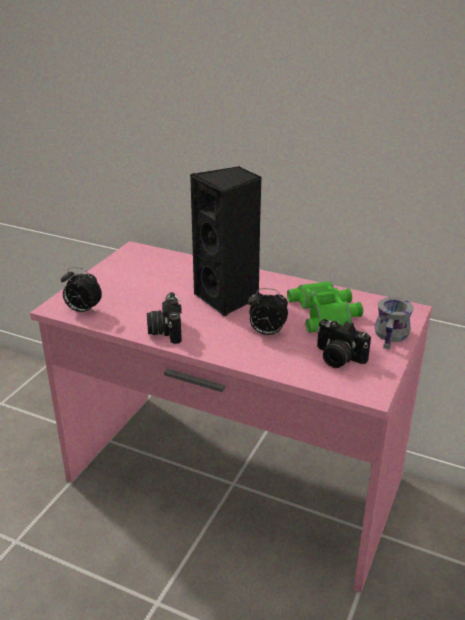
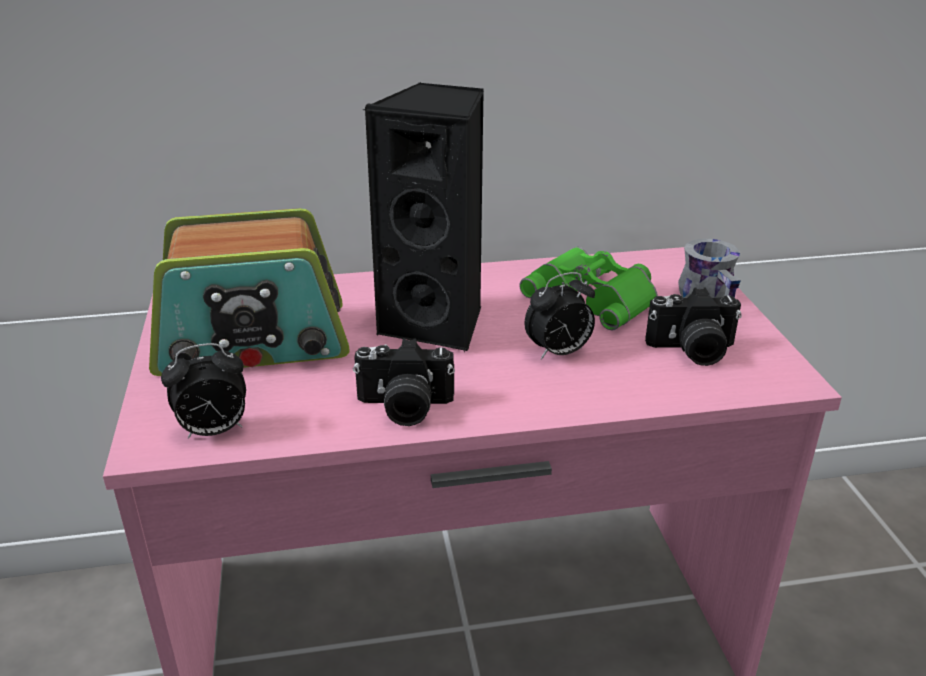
camera: 35 degrees left, 0 degrees up
(140, 279) = (253, 341): none -> radio
(165, 330) = (404, 408): camera -> camera turned 45 degrees counterclockwise

